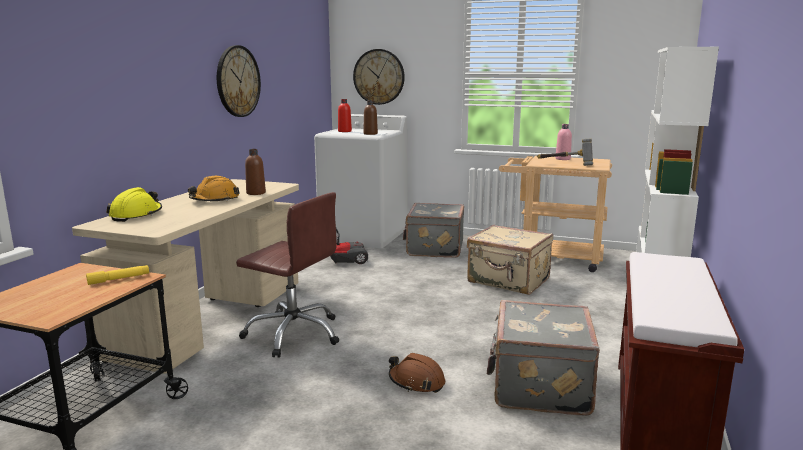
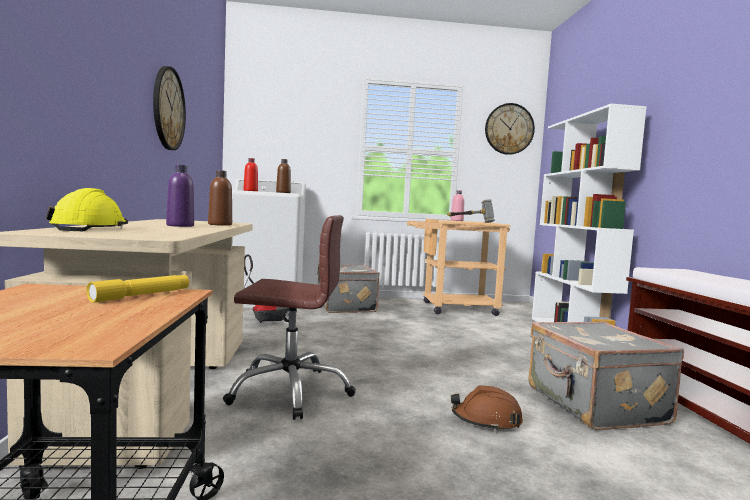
camera: 25 degrees left, 10 degrees down
(215, 200) = (180, 225): orange hard hat -> purple bottle
(379, 77) = (276, 145): wall clock -> wall clock (509, 129)
(508, 281) = (443, 326): beige suitcase -> none

